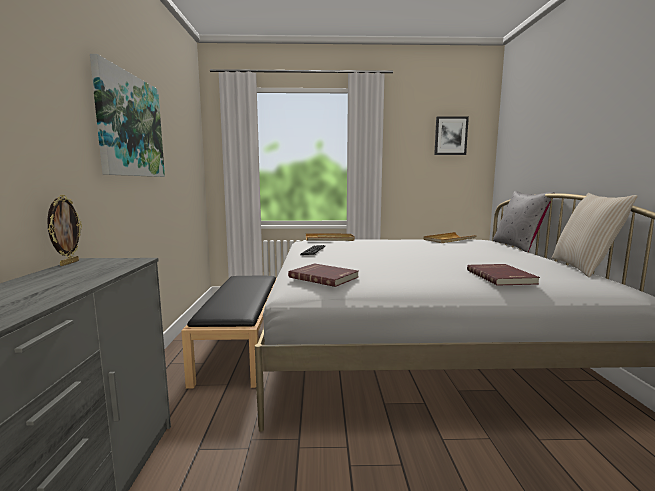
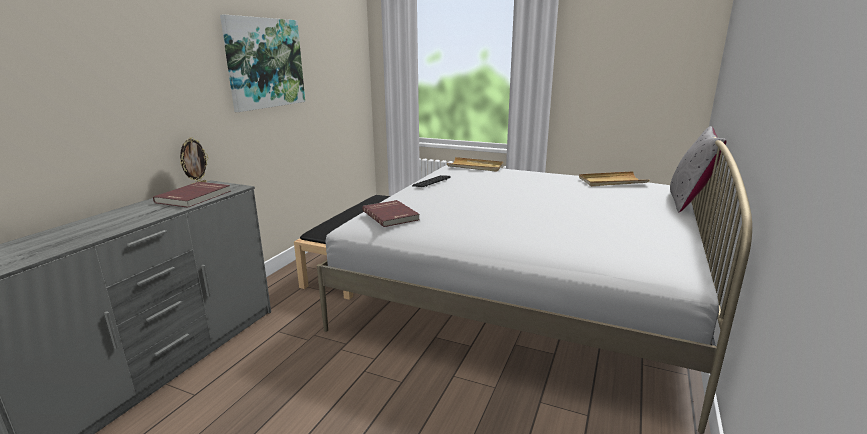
camera: 25 degrees right, 10 degrees up
(450, 136) = (651, 42): picture -> none
(501, 277) = (557, 241): red book -> red book (195, 197)
(583, 268) = (694, 245): beige pillow -> none

